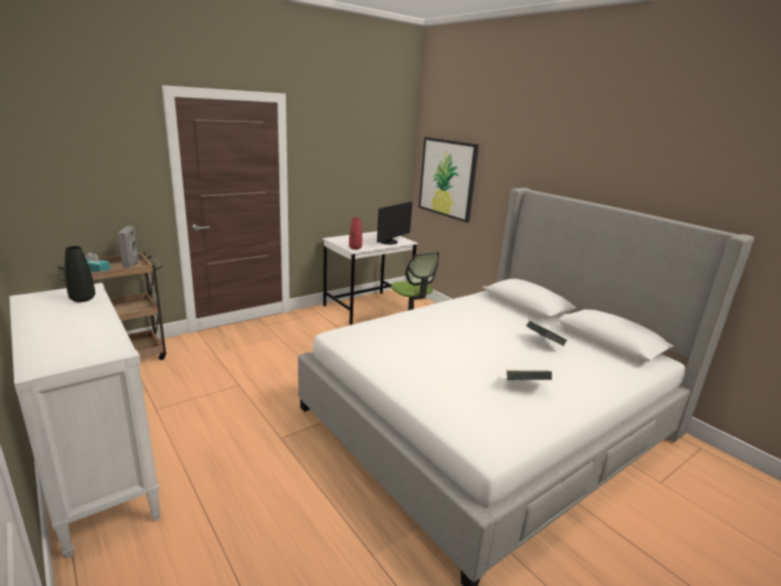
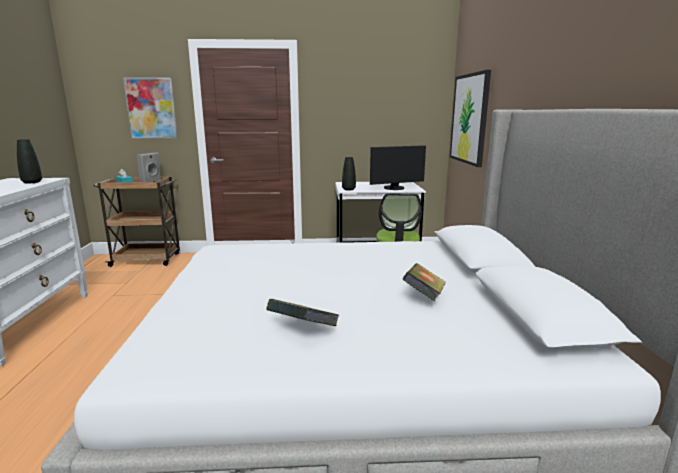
camera: 35 degrees right, 5 degrees down
(114, 170) = (151, 108): none -> picture
(355, 248) = (348, 189): red vase -> black vase

